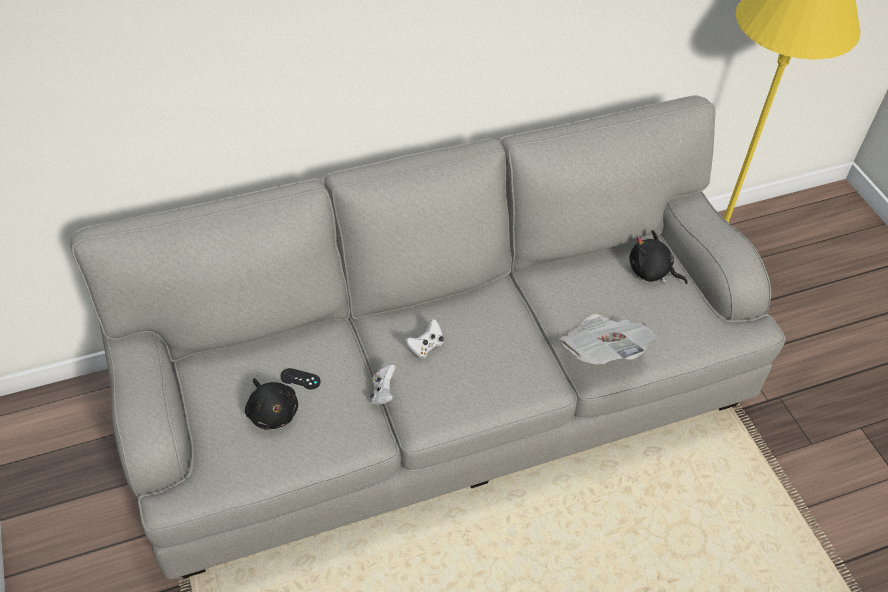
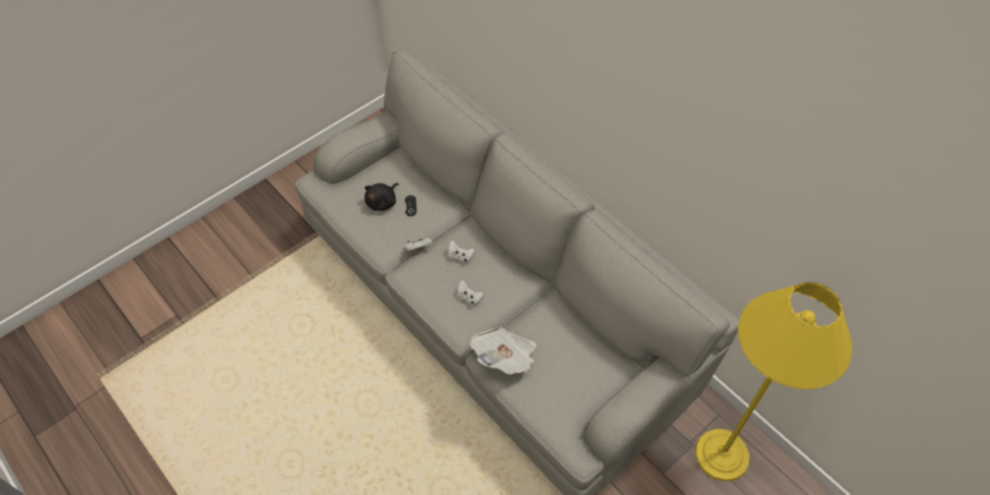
camera: 70 degrees right, 5 degrees up
(497, 358) = (469, 298): none -> white game controller
(651, 272) = (597, 371): black plush toy -> none

